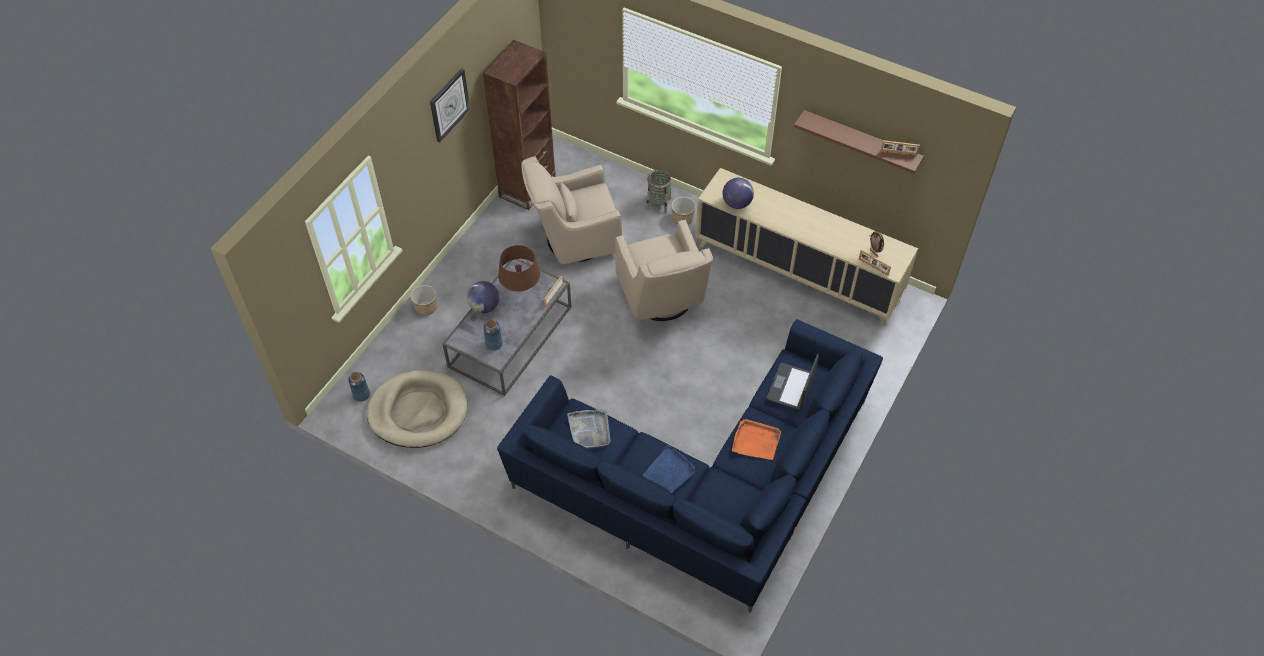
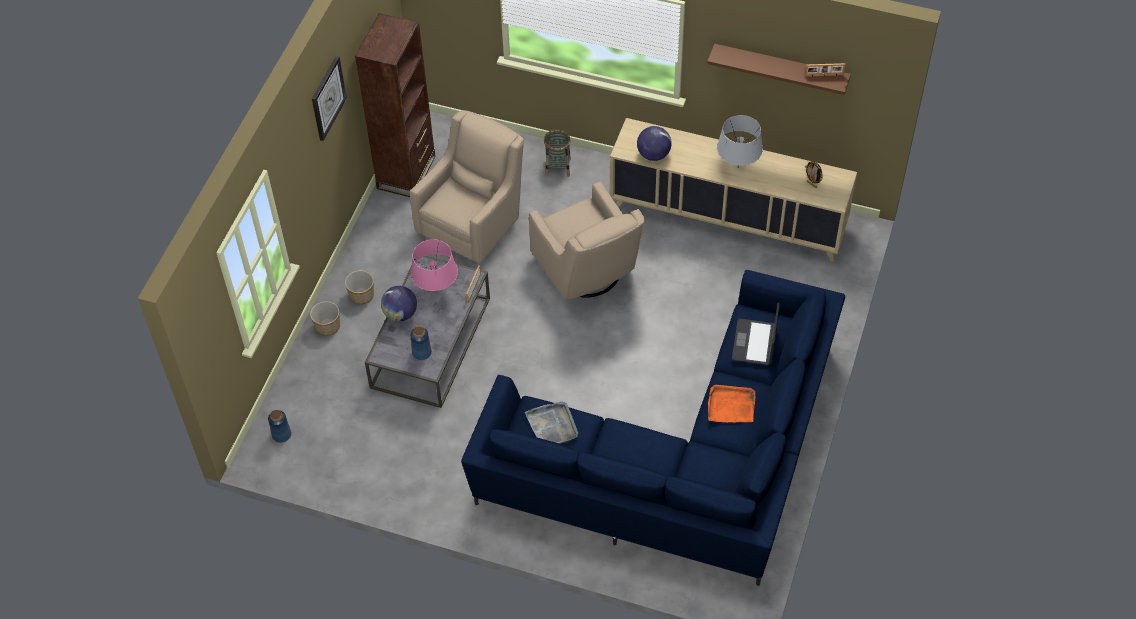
camera: 10 degrees left, 0 degrees up
(418, 411) = (350, 442): beige dog bed -> none
(521, 291) = (437, 290): brown table lamp -> pink table lamp
(574, 239) = (474, 223): beige armchair -> beige armchair turned 150 degrees clockwise
(669, 472) = (647, 454): blue tray -> none
(682, 218) = (588, 179): planter -> planter (361, 295)
(810, 227) = (738, 168): none -> grey table lamp
(873, 267) = (814, 200): picture frame -> none

